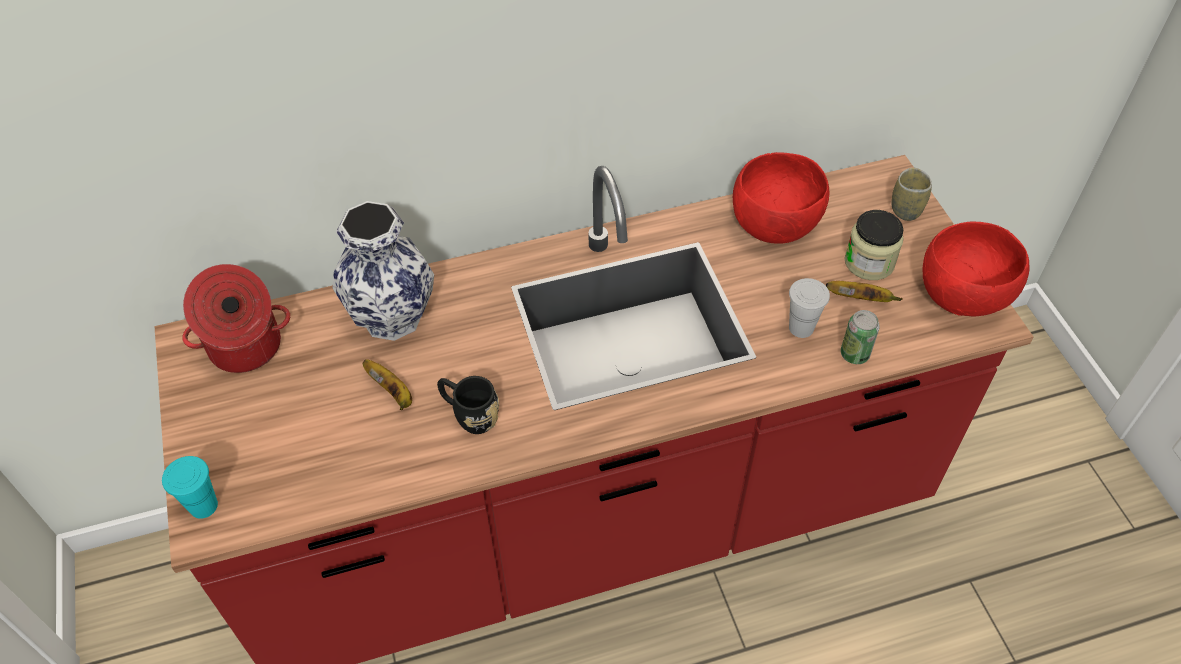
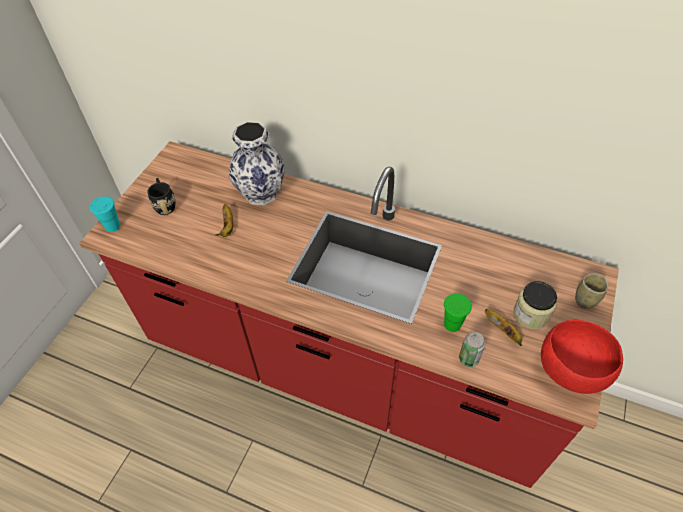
camera: 40 degrees right, 0 degrees up
(245, 348) = (192, 170): cooking pot -> none
(469, 415) = (247, 258): black mug -> black mug (165, 204)
(773, 227) = (492, 261): red bowl -> none
(801, 328) = (452, 324): white cup -> green cup

